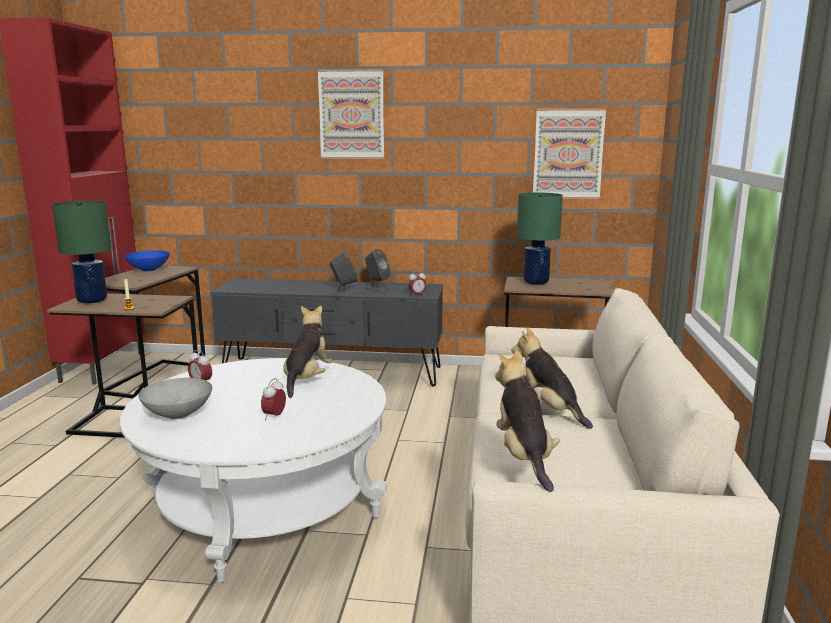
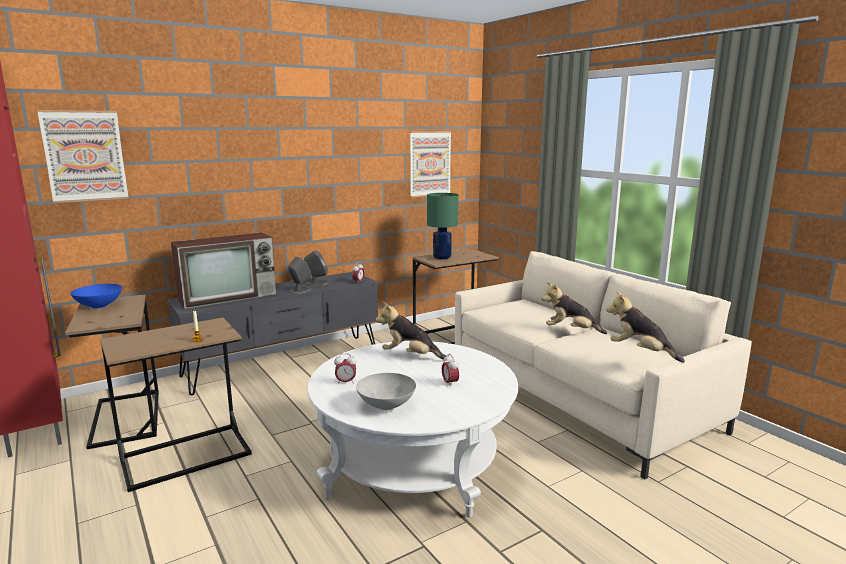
camera: 40 degrees left, 0 degrees up
(92, 301) = (136, 344): green table lamp -> none
(278, 285) = (229, 297): none -> television
(307, 379) = (410, 356): plush toy -> plush toy turned 45 degrees counterclockwise
(351, 114) = (273, 137): picture -> picture (85, 156)

